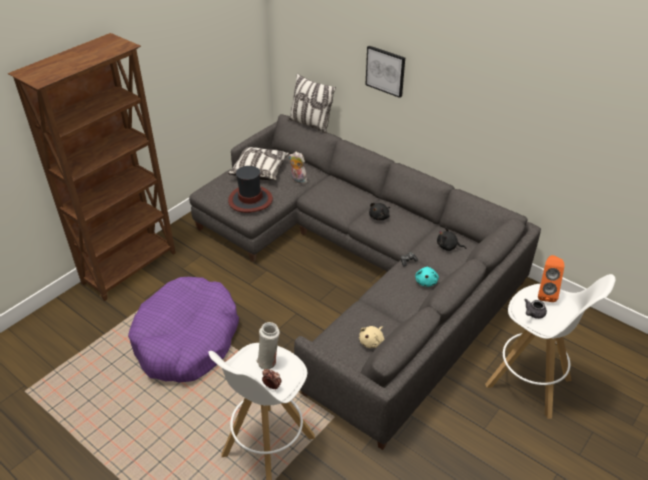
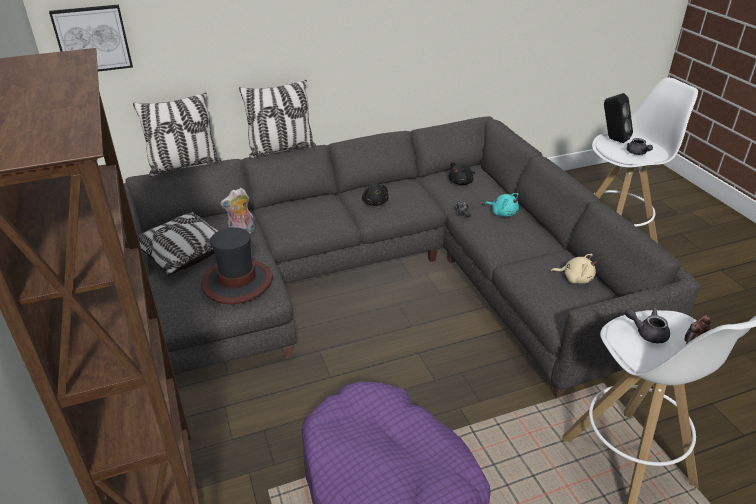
camera: 60 degrees left, 5 degrees down
(269, 361) = (647, 332): white vase -> grey teapot
(364, 147) = (281, 149): none -> pillow
(372, 342) = (575, 278): beige plush toy -> beige plush toy turned 45 degrees counterclockwise
(385, 71) = (276, 34): picture -> picture (92, 39)
(545, 293) = (612, 139): orange speaker -> black speaker

